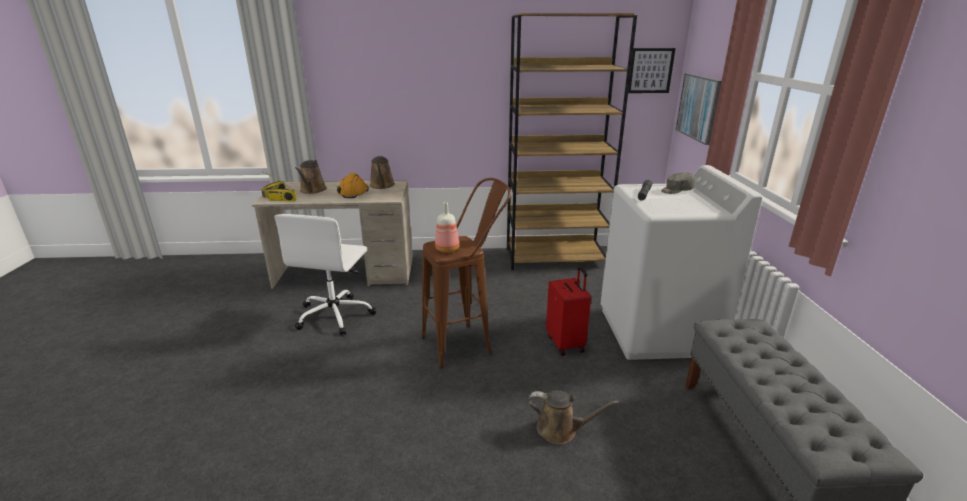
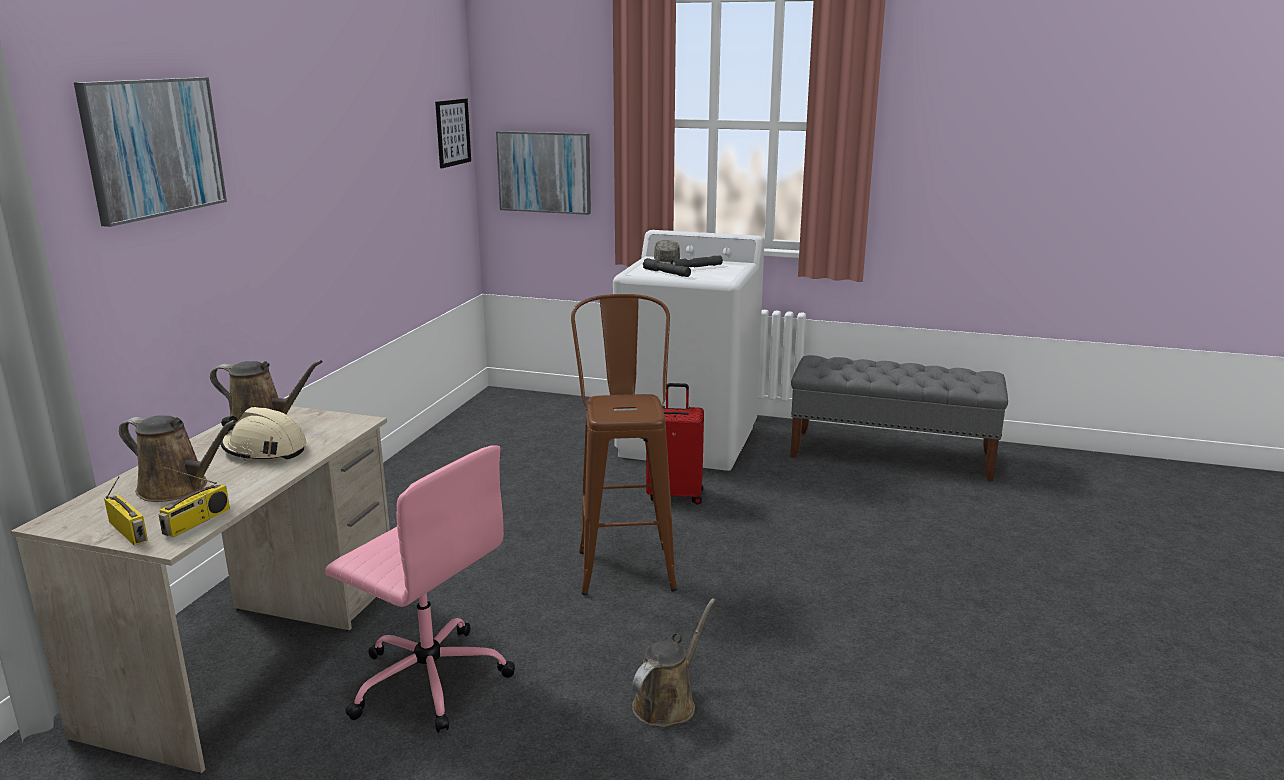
camera: 70 degrees left, 5 degrees down
(335, 315) = (428, 679): white office chair -> pink office chair
(353, 192) = (264, 450): orange hard hat -> beige hard hat
(383, 55) = (153, 147): none -> picture
(448, 249) = (632, 410): bottle -> none
(555, 258) = (448, 450): brown bookcase -> none
(560, 430) = (831, 535): brown watering can -> brown watering can (668, 703)
(677, 199) = (696, 268): none -> grey flashlight

